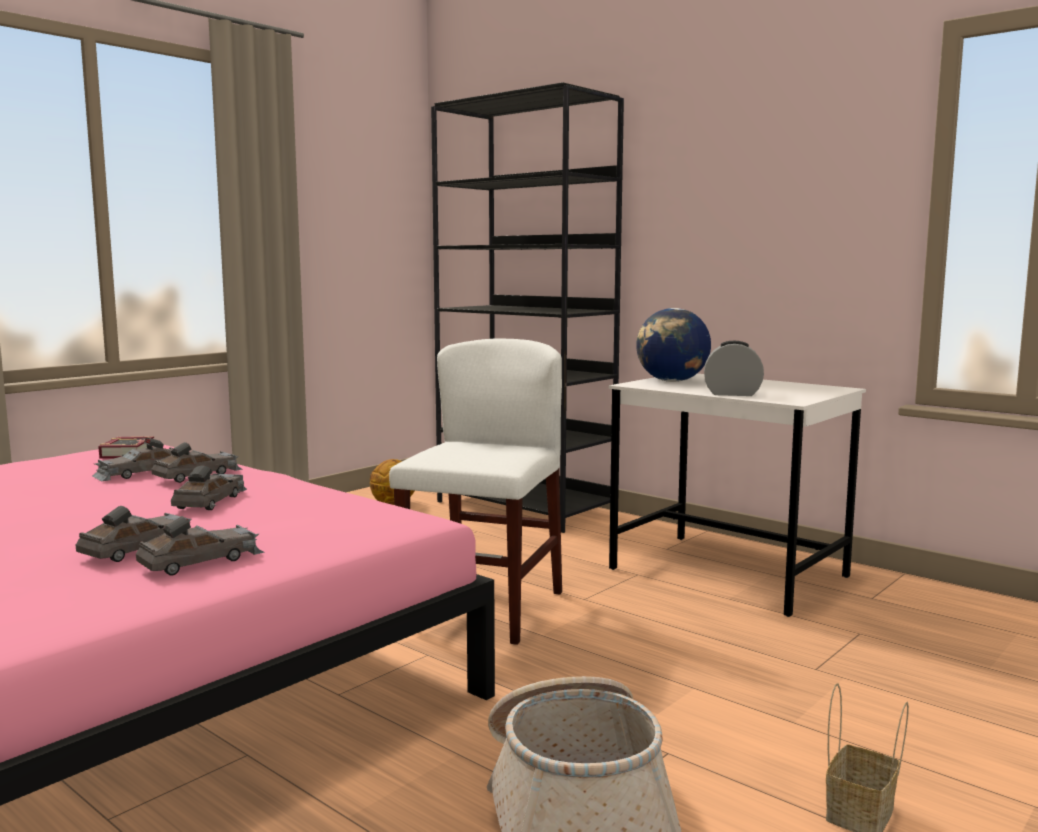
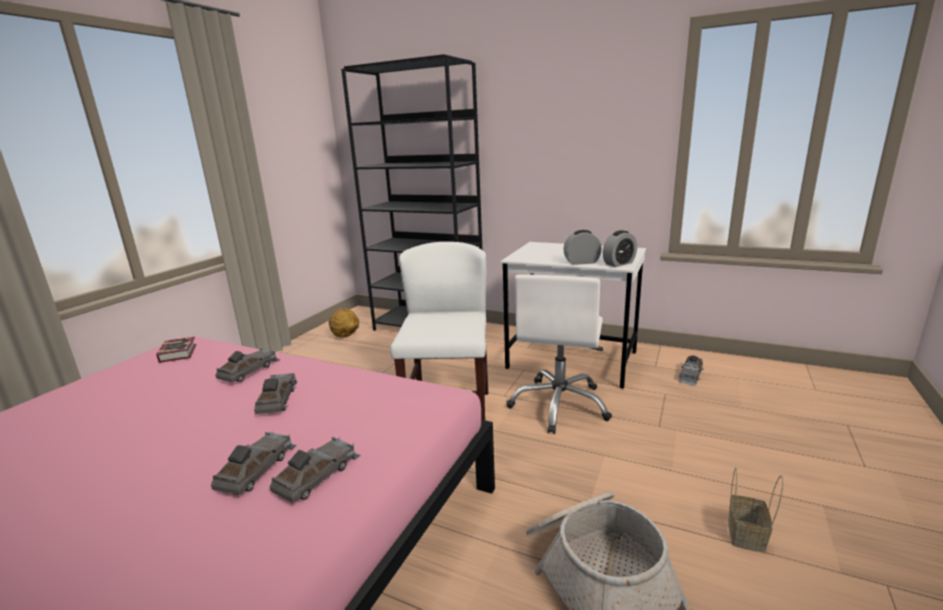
camera: 15 degrees left, 10 degrees up
(139, 473) = (200, 375): grey toy car -> grey toy car (690, 375)
(666, 621) = (560, 405): none -> white office chair
(672, 381) = (533, 252): globe -> none
(791, 399) = (619, 263): none -> alarm clock

